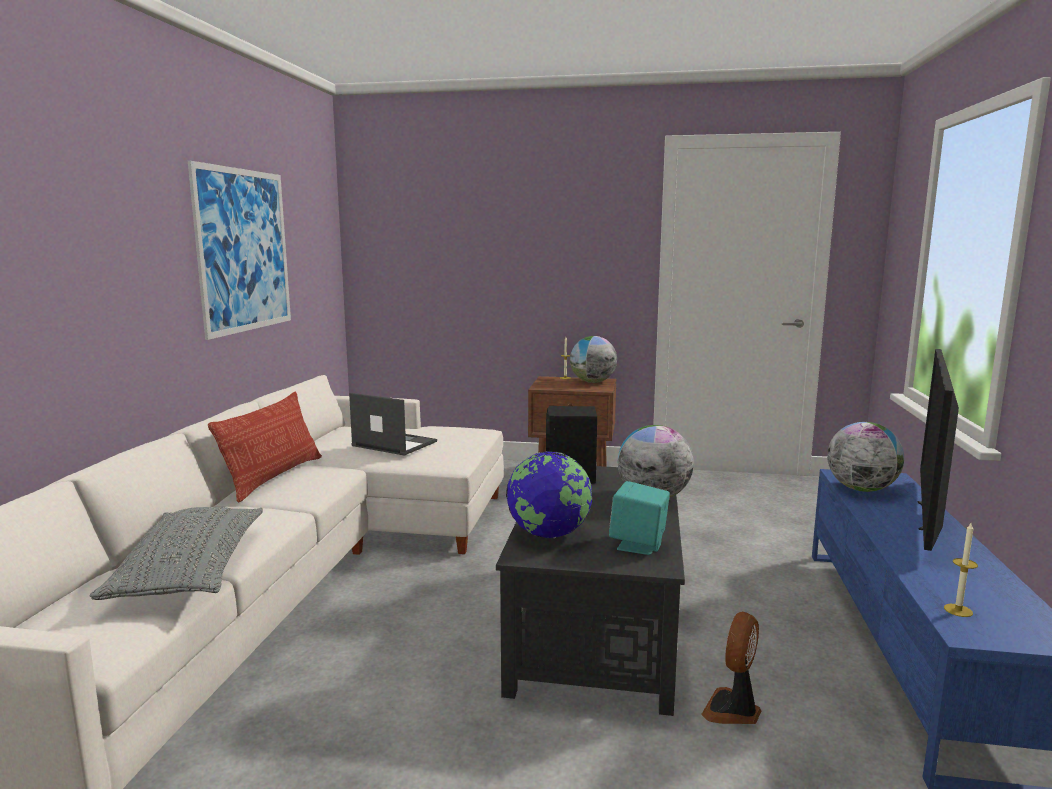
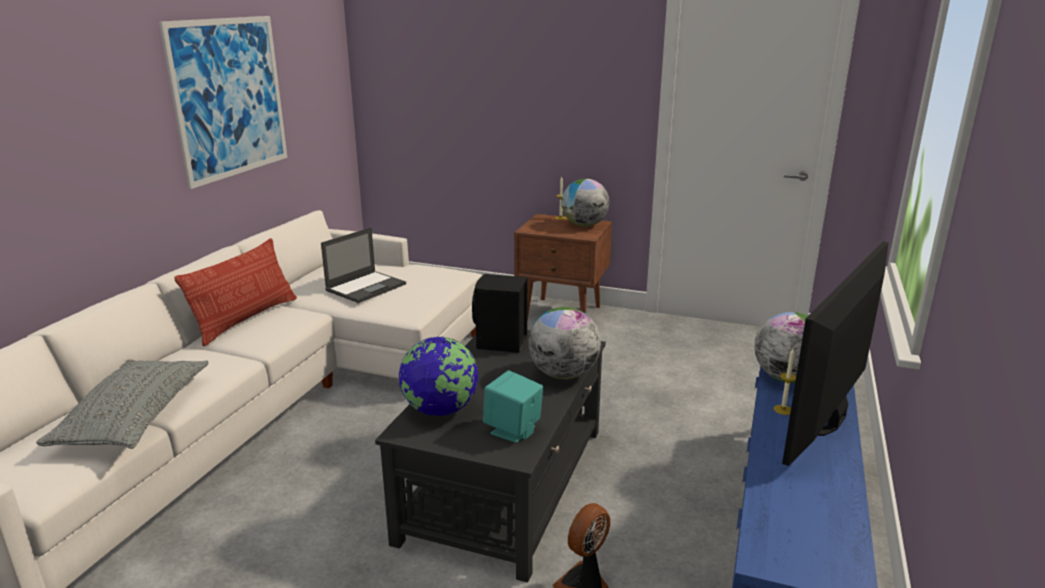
camera: 10 degrees right, 10 degrees up
(393, 443) = (366, 287): laptop -> laptop turned 90 degrees clockwise
(958, 610) = (775, 533): candle -> candle (783, 410)

